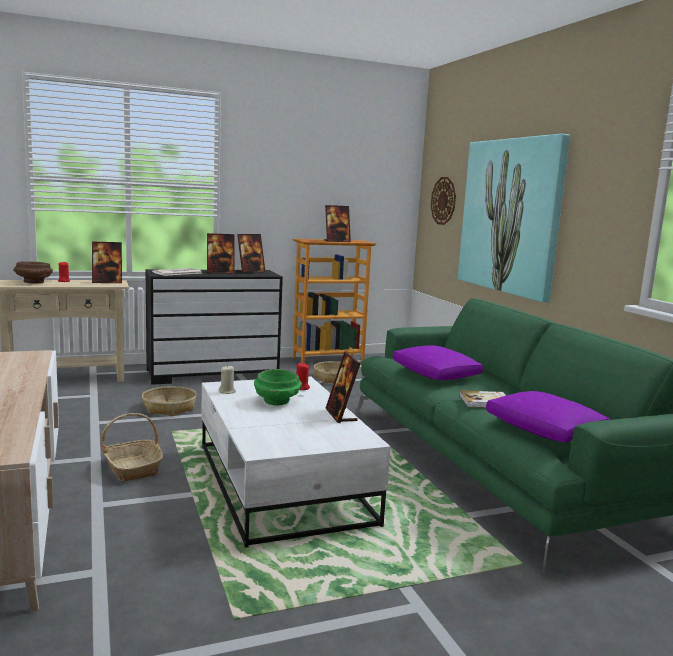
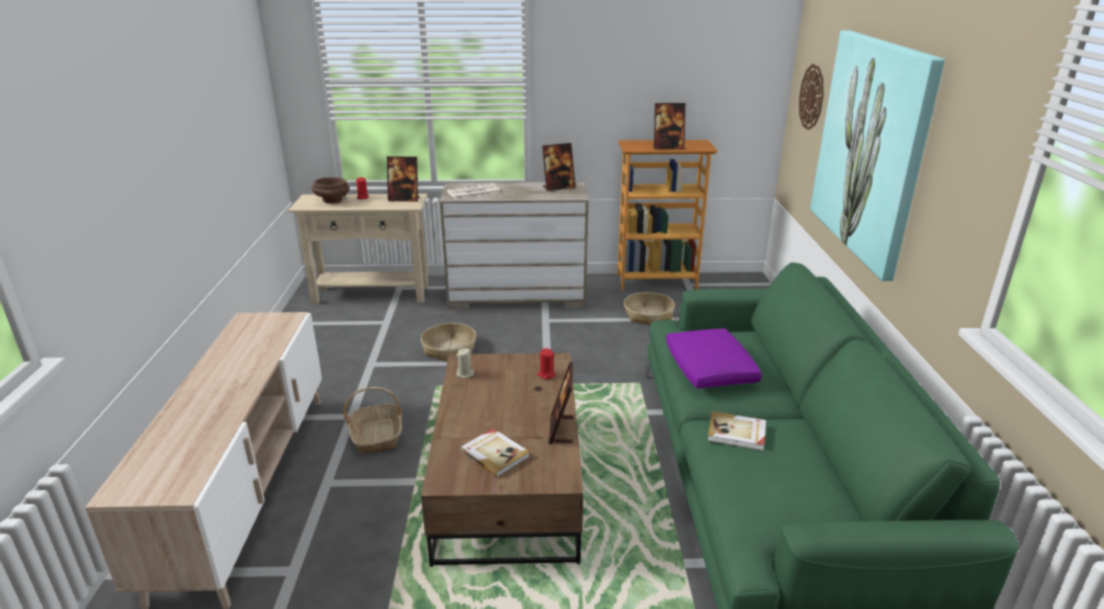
camera: 20 degrees right, 15 degrees up
(213, 373) = (517, 296): black dresser -> beige dresser
(220, 272) = (521, 190): picture frame -> none
(277, 401) = (507, 397): green bowl -> none
(283, 484) = (509, 481): white coffee table -> brown coffee table
(294, 432) = (495, 454): none -> book
(545, 431) = (776, 500): purple pillow -> none

